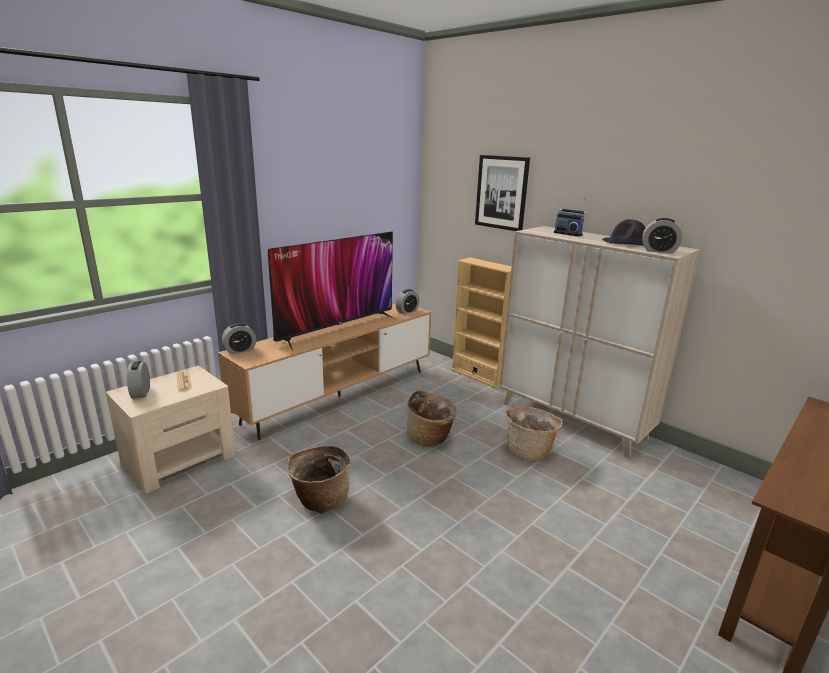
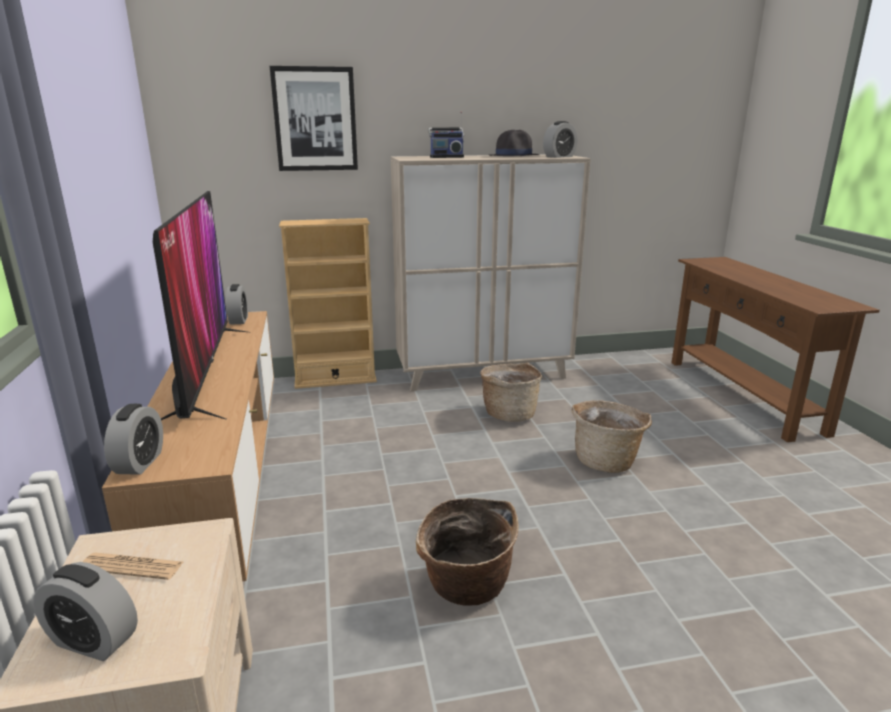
camera: 55 degrees left, 0 degrees up
(430, 438) = (422, 457): basket -> basket (606, 460)

